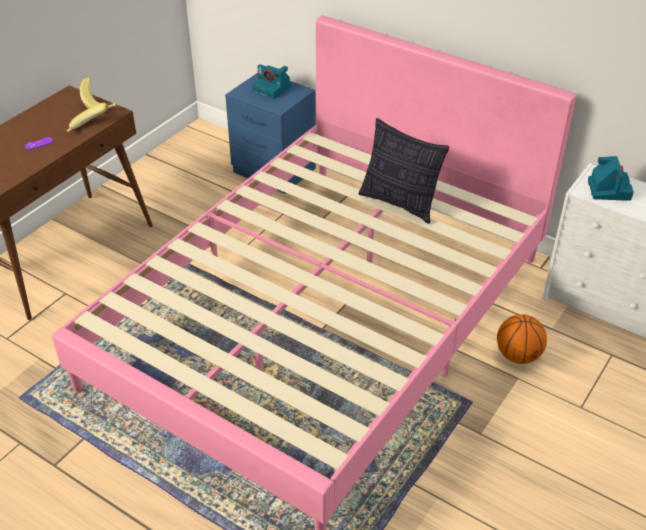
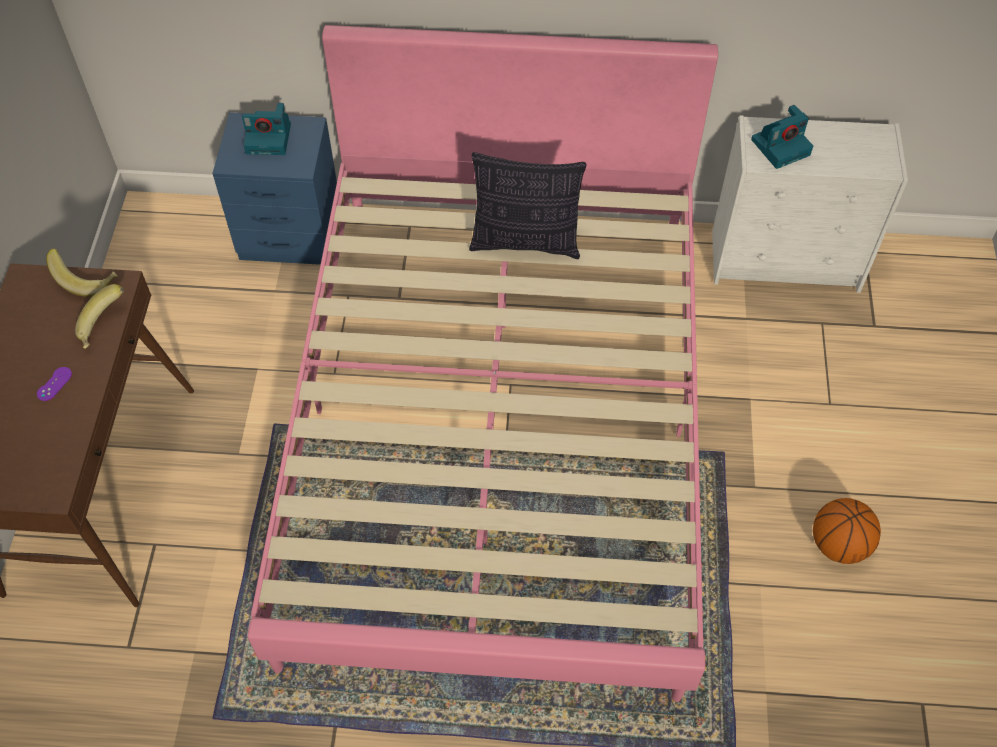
camera: 30 degrees left, 15 degrees up
(518, 355) = (733, 370): basketball -> basketball (838, 544)
(608, 189) = (781, 146): camera -> camera turned 90 degrees clockwise

